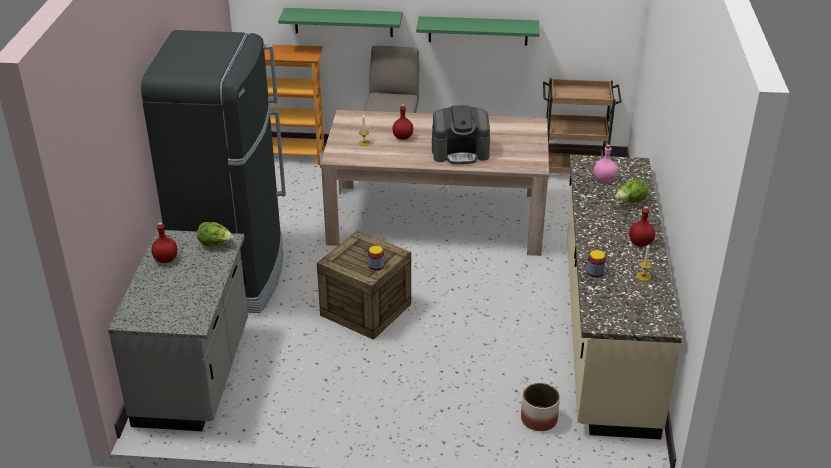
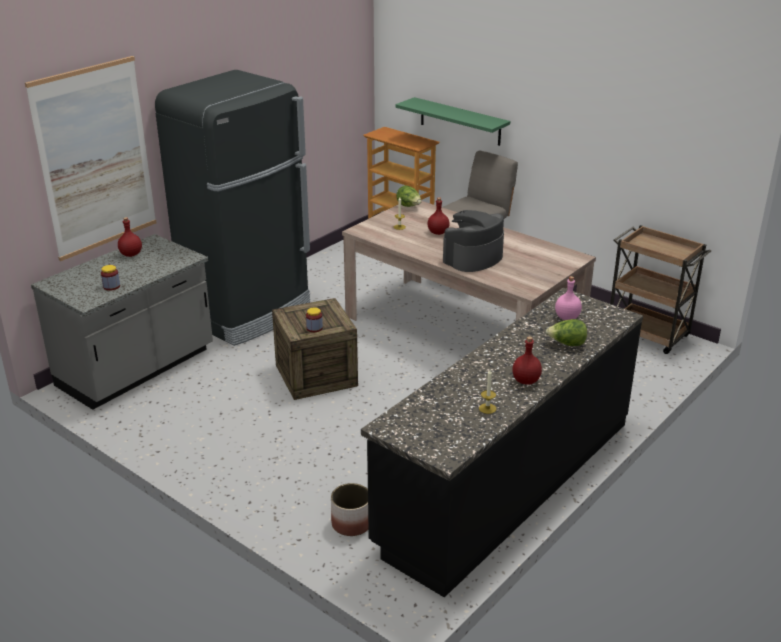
camera: 35 degrees right, 5 degrees down
(118, 171) = (95, 158): none -> picture
(215, 244) = (177, 256): lettuce -> lettuce (409, 206)
(460, 152) = (473, 258): coffee machine -> coffee machine turned 105 degrees clockwise
(478, 30) = (577, 156): green shelf -> none
(595, 272) = (445, 387): jar -> jar (111, 286)
(606, 333) = (506, 482): beige counter -> black counter

